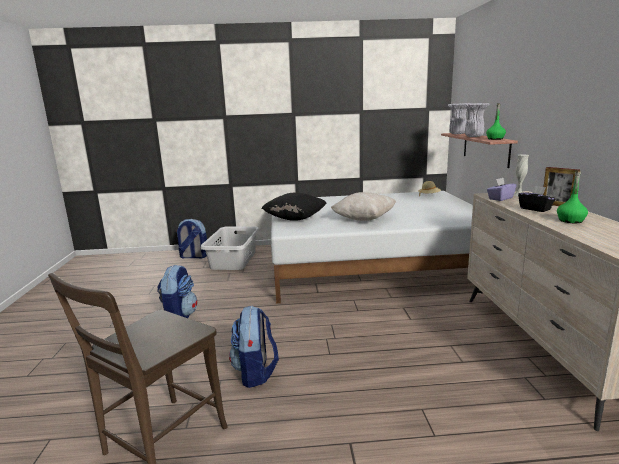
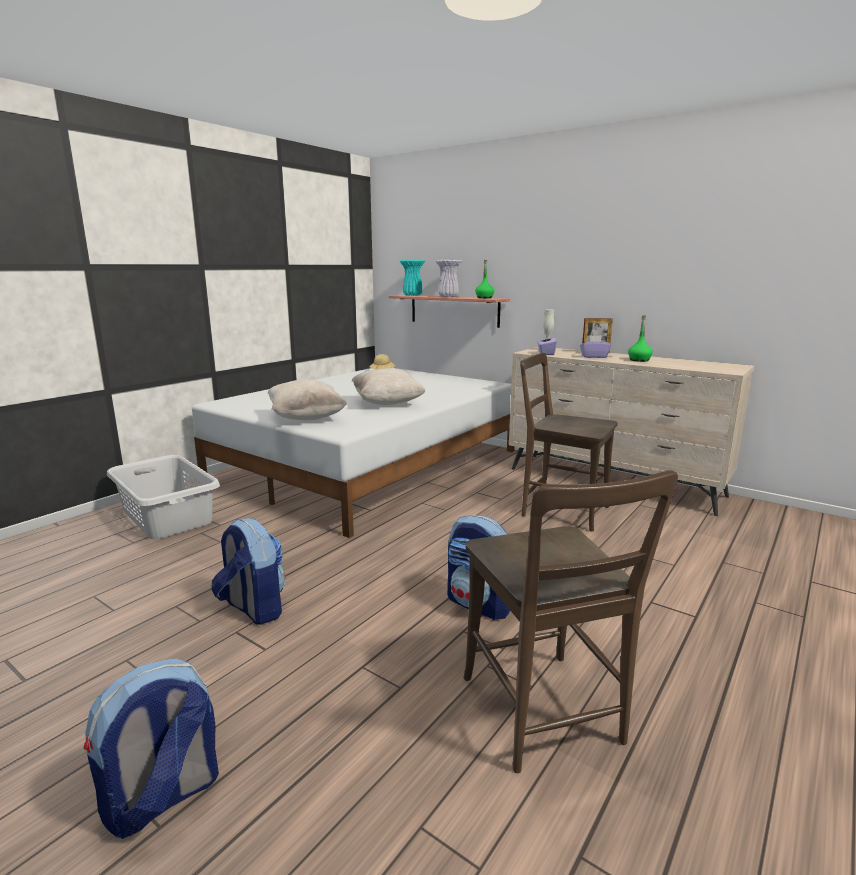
camera: 50 degrees left, 0 degrees up
(193, 256) = (73, 535): backpack -> backpack (163, 798)
(295, 218) = (306, 418): black pillow -> beige pillow
(437, 346) = (560, 510): none -> brown chair
(457, 134) = (413, 295): white vase -> turquoise vase
(535, 209) = (594, 357): black tissue box -> purple tissue box

